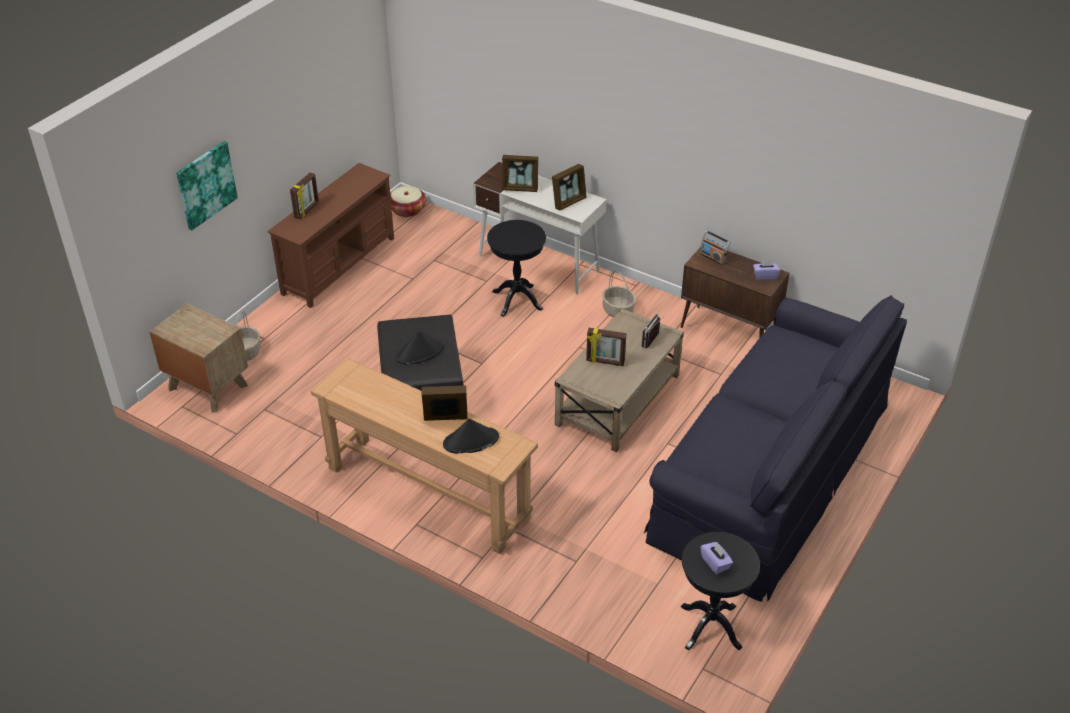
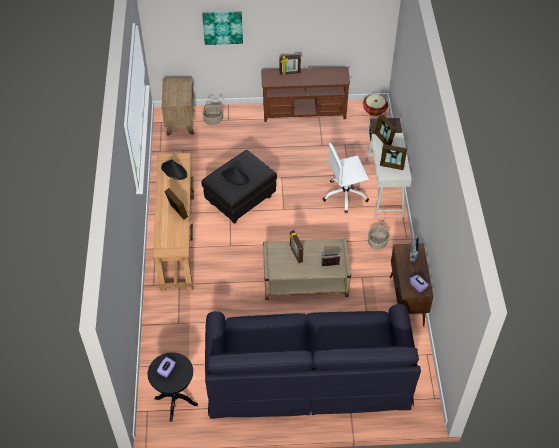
camera: 55 degrees right, 10 degrees up
(470, 441) = (170, 229): black hat -> black hat (174, 171)
(517, 300) = (345, 195): black side table -> white office chair

